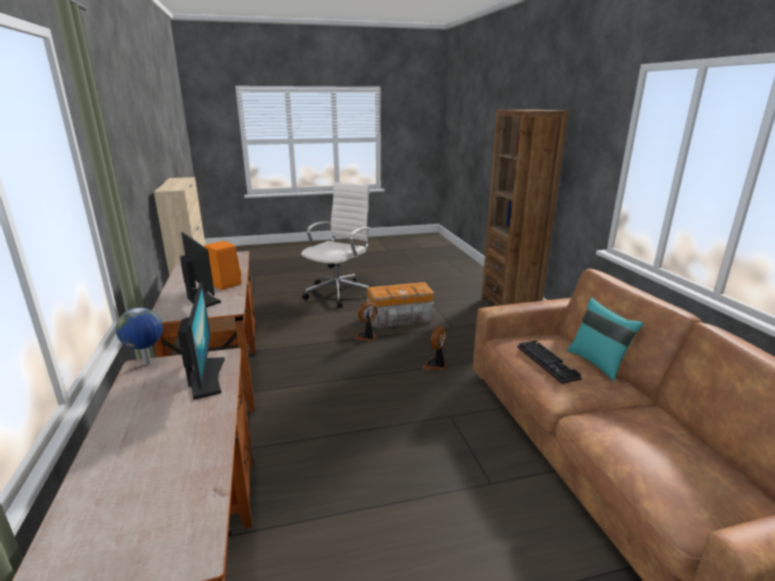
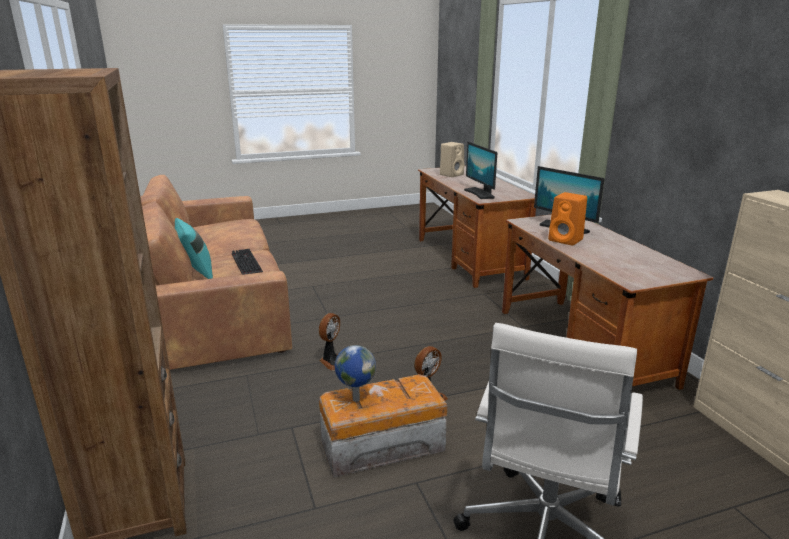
camera: 175 degrees right, 0 degrees up
(147, 363) = (524, 197): globe -> globe (355, 399)
(162, 496) = (452, 174): none -> beige speaker

